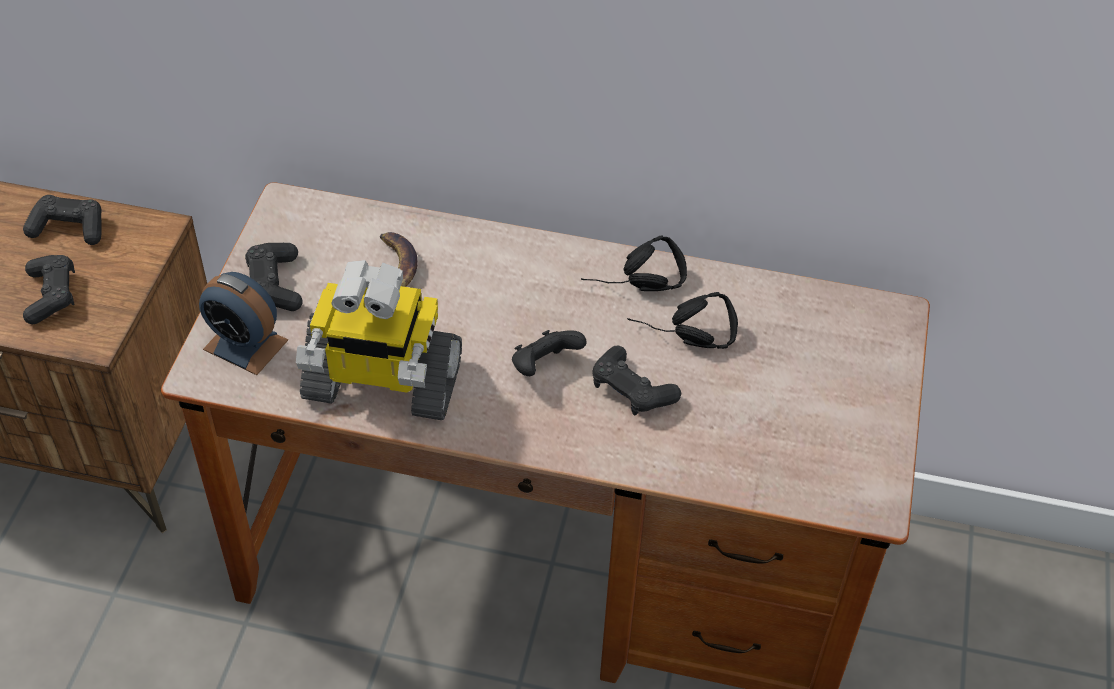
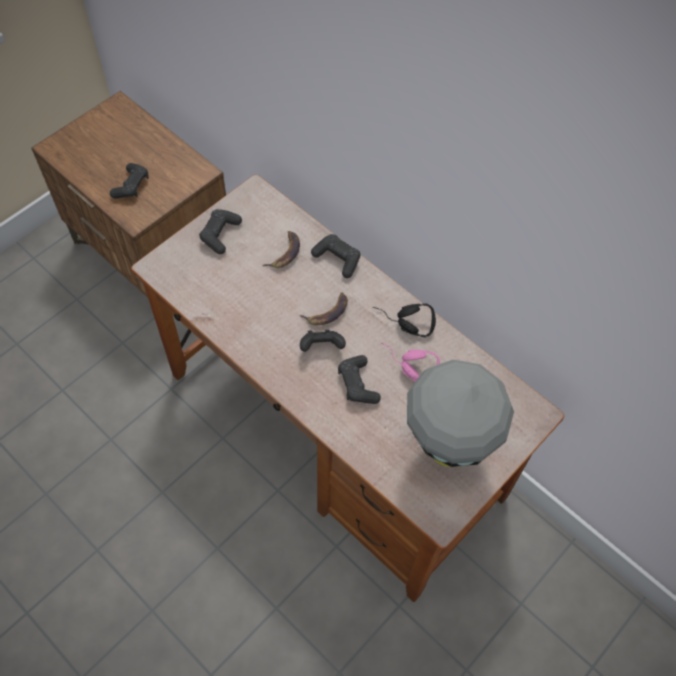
camera: 30 degrees right, 10 degrees up
(69, 228) = (161, 152): black game controller -> black game controller (337, 259)
(245, 345) = (185, 261): alarm clock -> none
(381, 383) = (235, 315): toy robot -> none
(517, 317) = (327, 312): none -> banana
(682, 338) = (406, 368): black headphones -> pink headphones
(813, 415) = (445, 449): none -> grey table lamp

